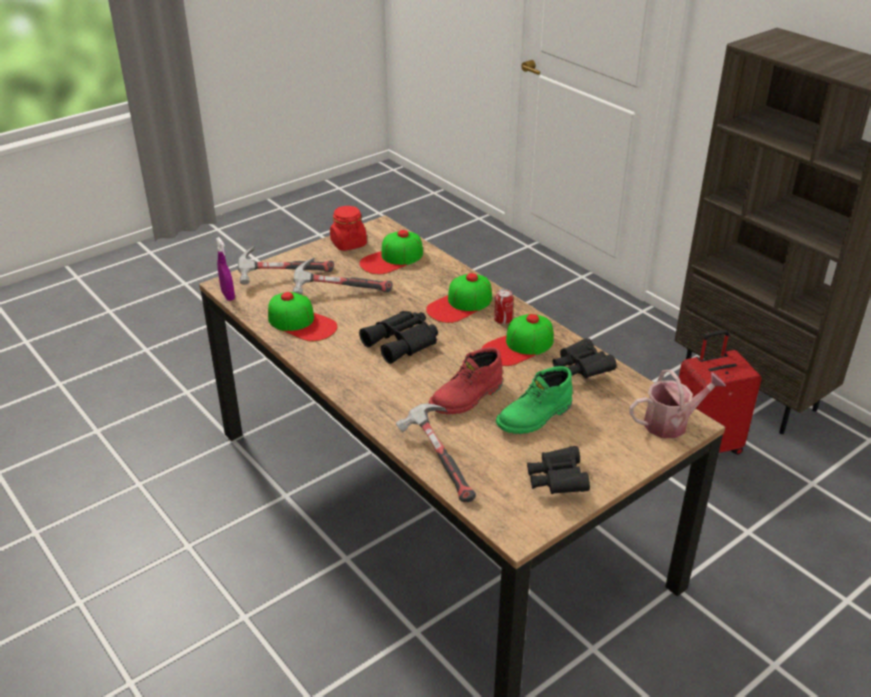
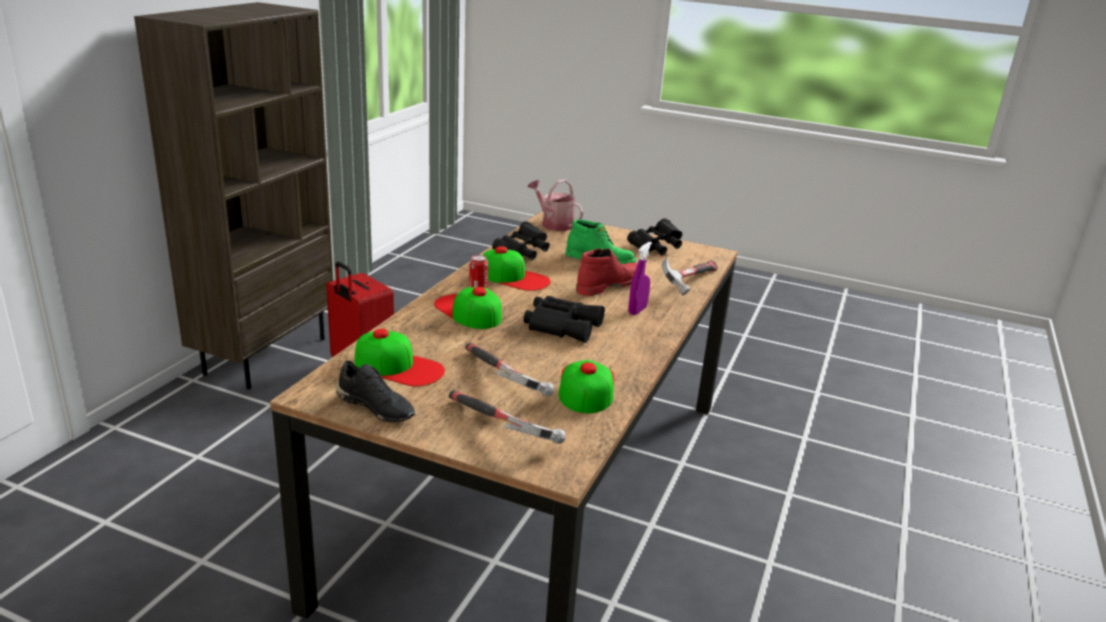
camera: 120 degrees left, 10 degrees down
(228, 296) = (584, 458): purple spray bottle -> purple spray bottle (637, 310)
(348, 243) = (377, 407): red jar -> black shoe
(460, 304) = (468, 311): cap -> cap turned 150 degrees counterclockwise
(467, 398) = (608, 285): red boot -> red boot turned 60 degrees counterclockwise

